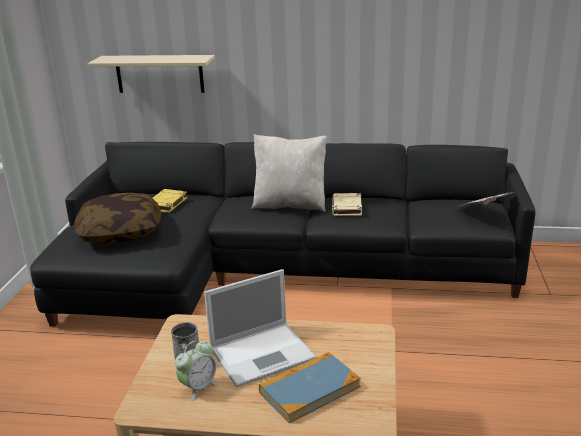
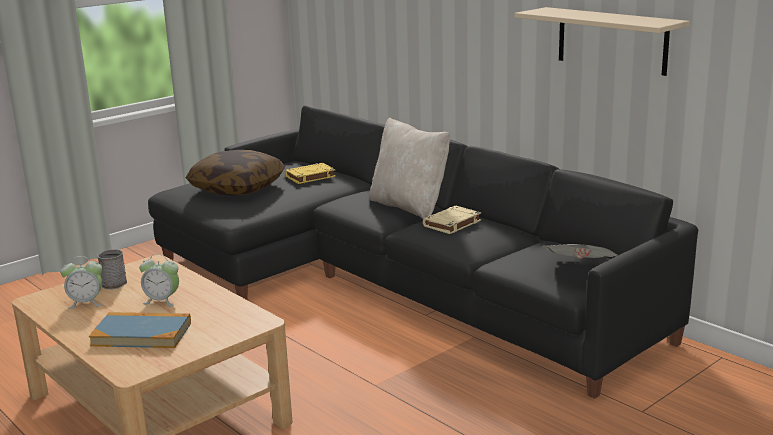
camera: 40 degrees right, 5 degrees down
(159, 74) = (362, 41): beige shelf -> beige shelf (611, 40)
(264, 353) = (162, 301): laptop -> alarm clock

